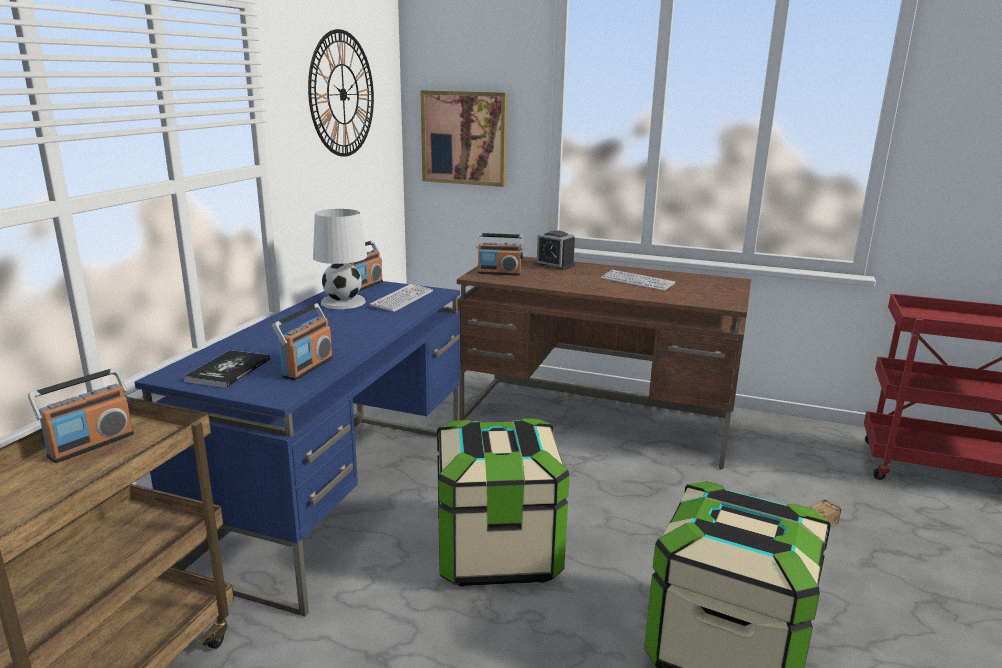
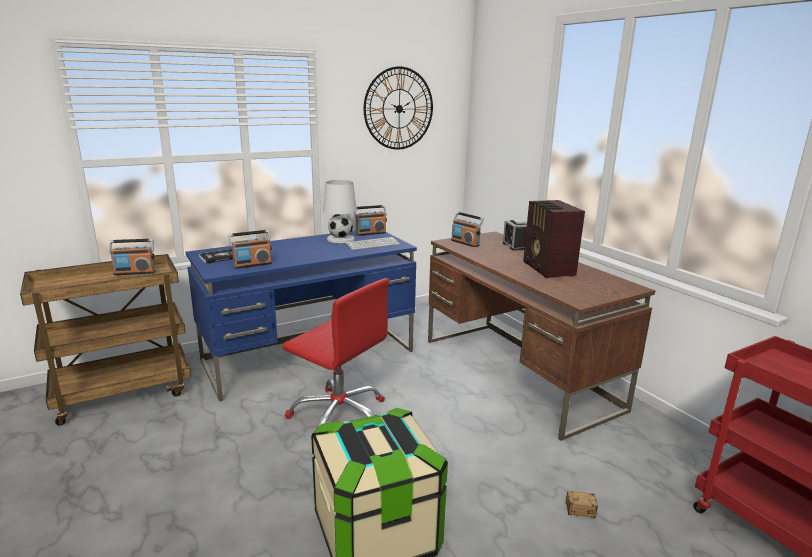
camera: 40 degrees right, 0 degrees up
(464, 138) = (496, 143): picture -> none
(498, 551) = (340, 417): storage box -> red office chair
(637, 281) = (548, 269): keyboard -> radio

